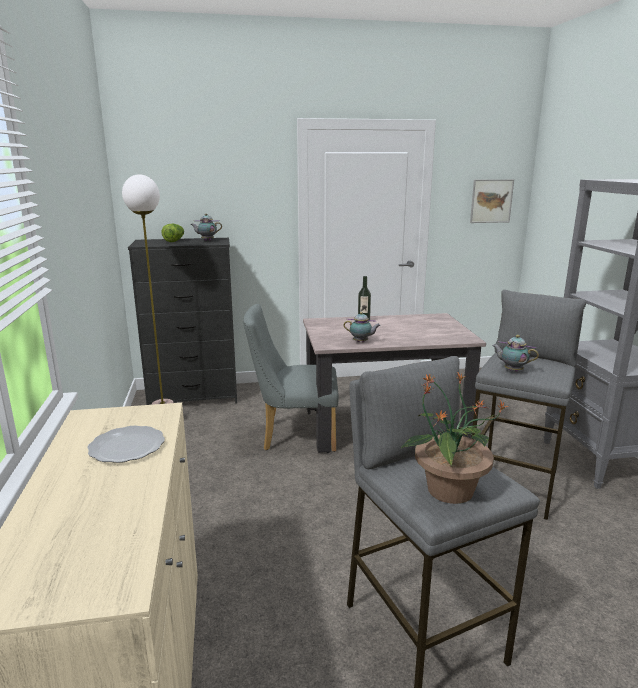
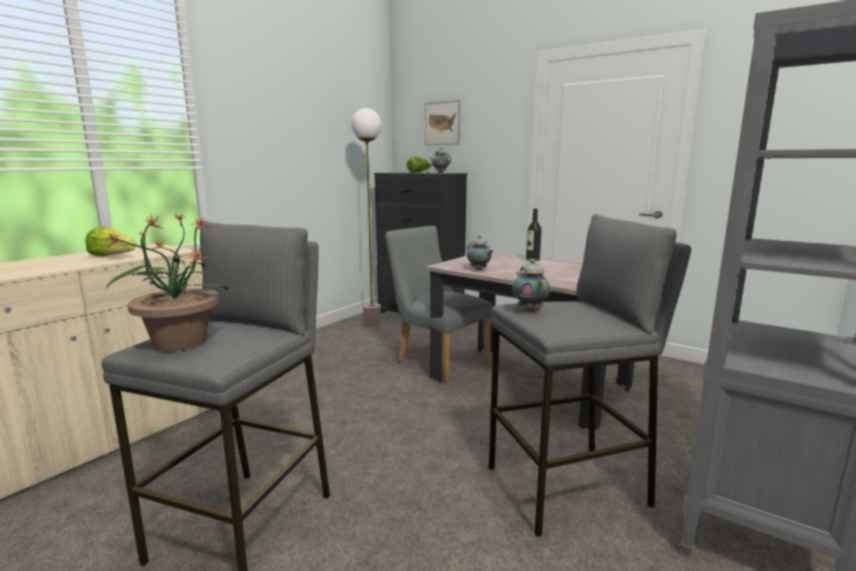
camera: 45 degrees right, 5 degrees down
(126, 447) = (113, 256): plate -> lettuce
(491, 201) = (797, 133): picture -> picture (442, 123)

